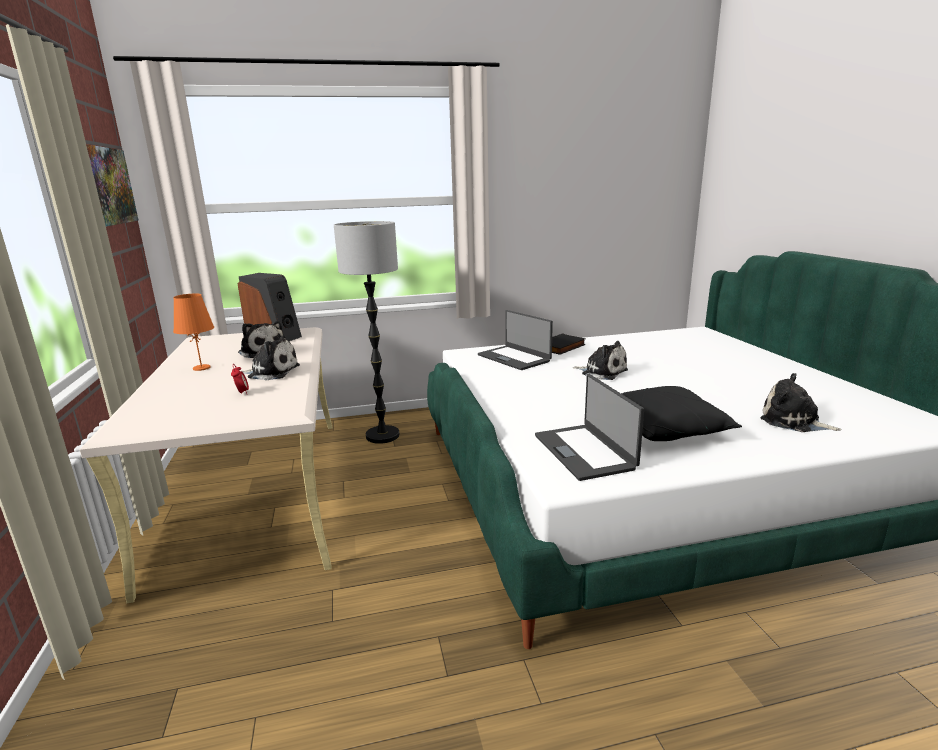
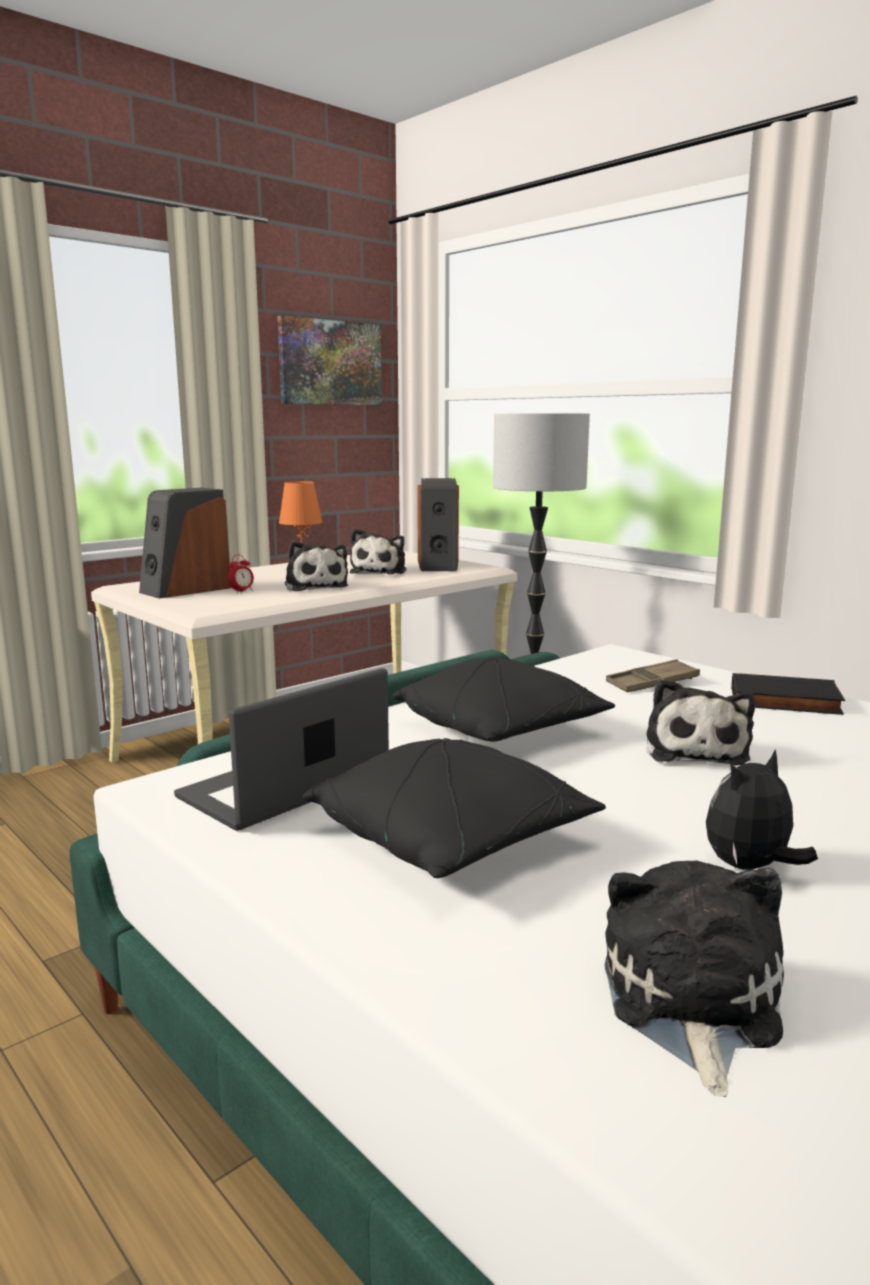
camera: 60 degrees right, 5 degrees down
(192, 409) = (186, 590): none -> speaker
(514, 358) = (652, 683): laptop -> brown tray
(547, 396) = (501, 730): none -> black pillow
(710, 392) = (750, 867): none -> plush toy

